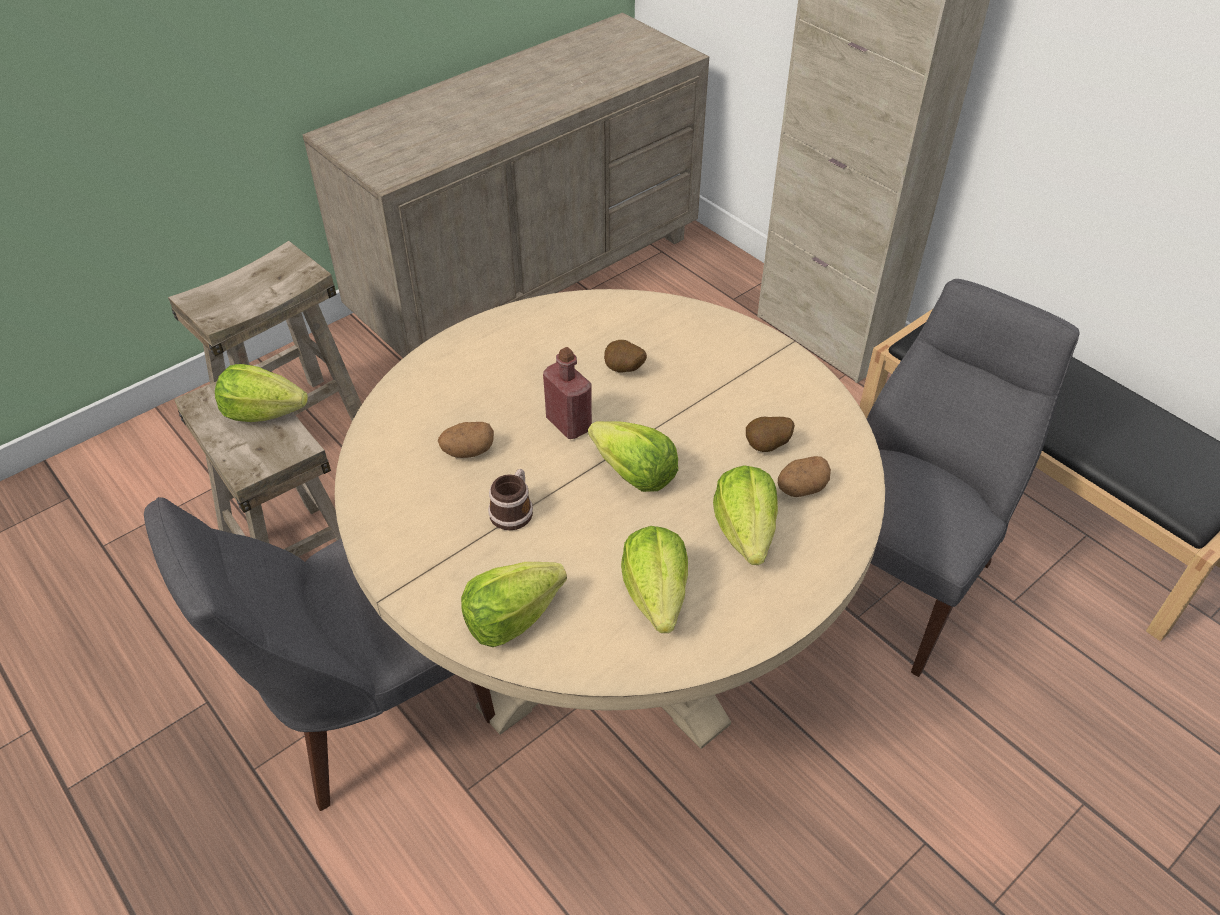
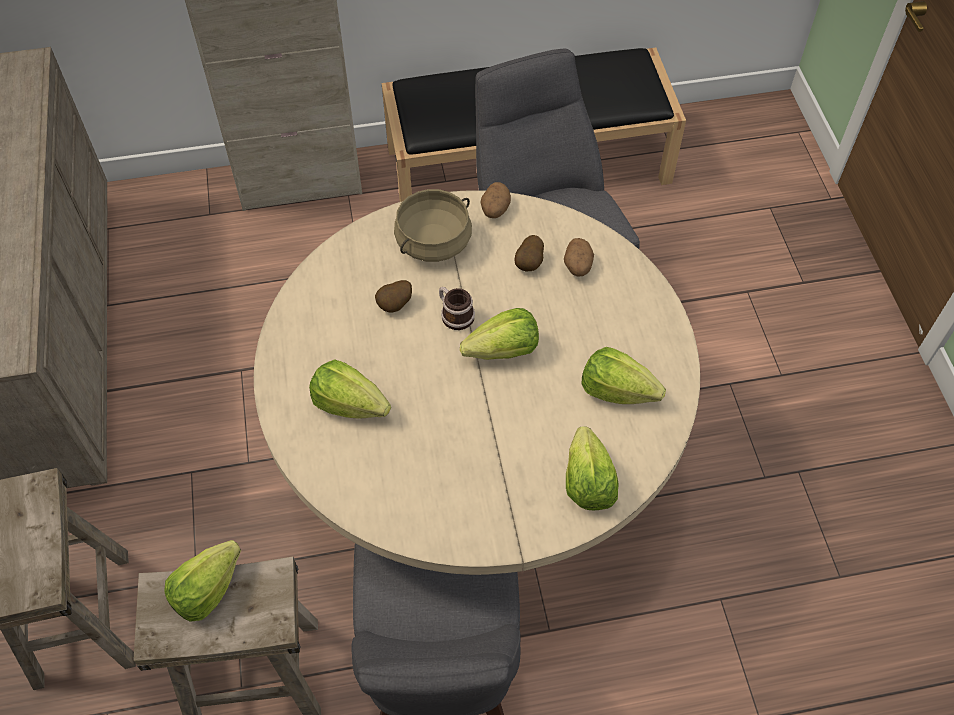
camera: 60 degrees left, 10 degrees up
(468, 451) = (410, 443): potato -> potato (495, 210)
(513, 510) = (489, 439): mug -> mug (454, 314)
(568, 424) = (427, 366): red bottle -> none
(726, 363) = (433, 242): none -> beige cooking pot
(745, 532) = (595, 316): lettuce -> lettuce (349, 404)

